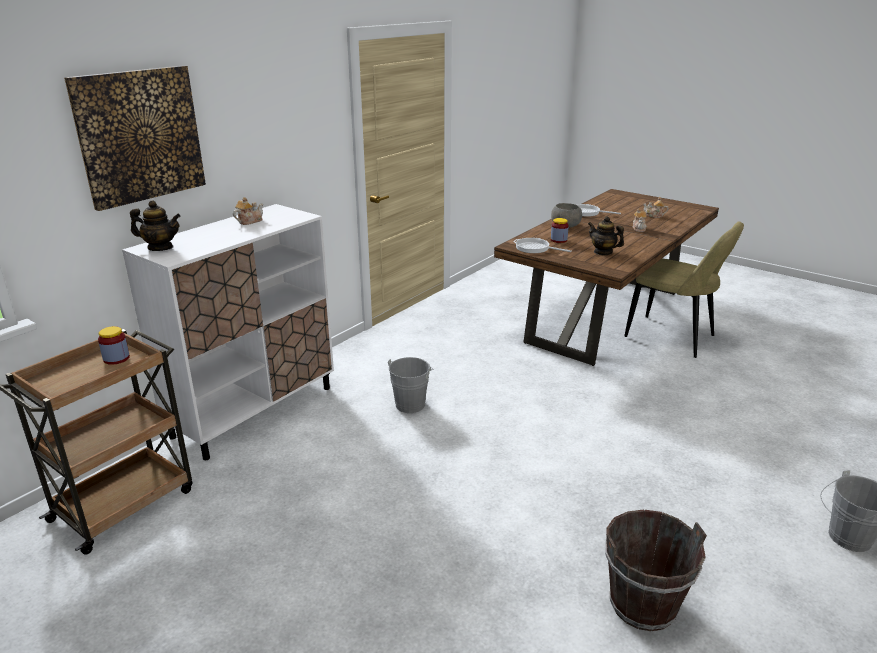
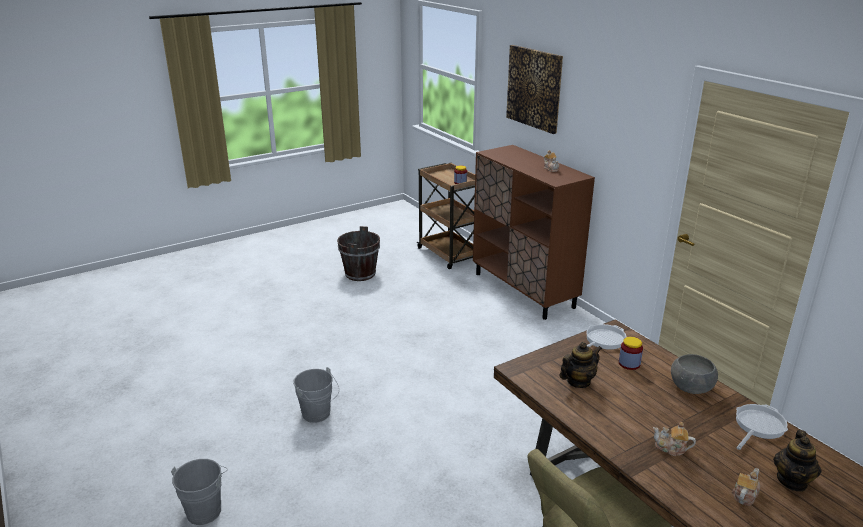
camera: 110 degrees right, 0 degrees up
(160, 248) = (509, 150): teapot -> teapot (792, 481)
(254, 411) = (524, 290): white cabinet -> brown cabinet
(411, 403) = (506, 350): grey bucket -> grey bucket (318, 415)
(643, 604) = (253, 385): brown bucket -> brown bucket (360, 274)

